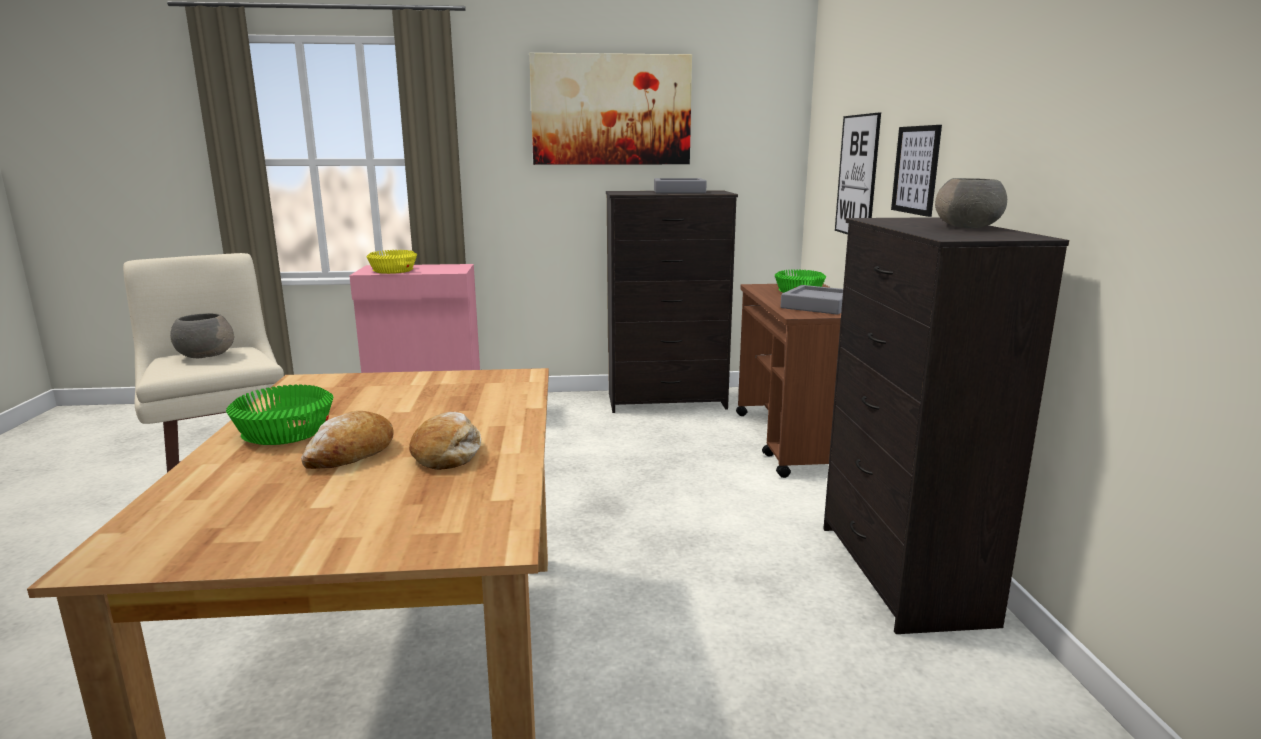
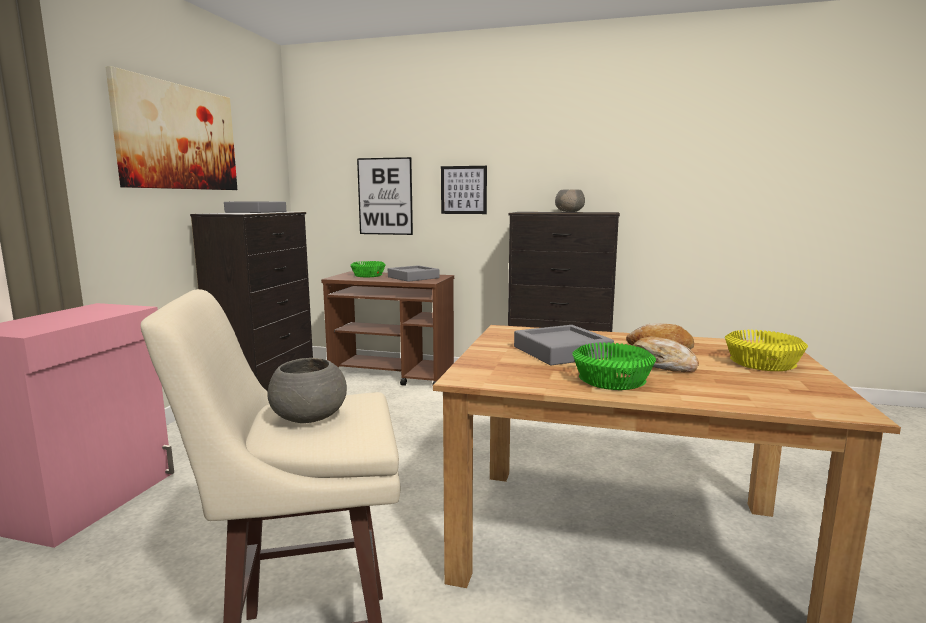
camera: 70 degrees left, 5 degrees down
(393, 271) = (53, 323): yellow bowl -> yellow bowl (763, 363)
(411, 405) = (561, 352): none -> grey tray

